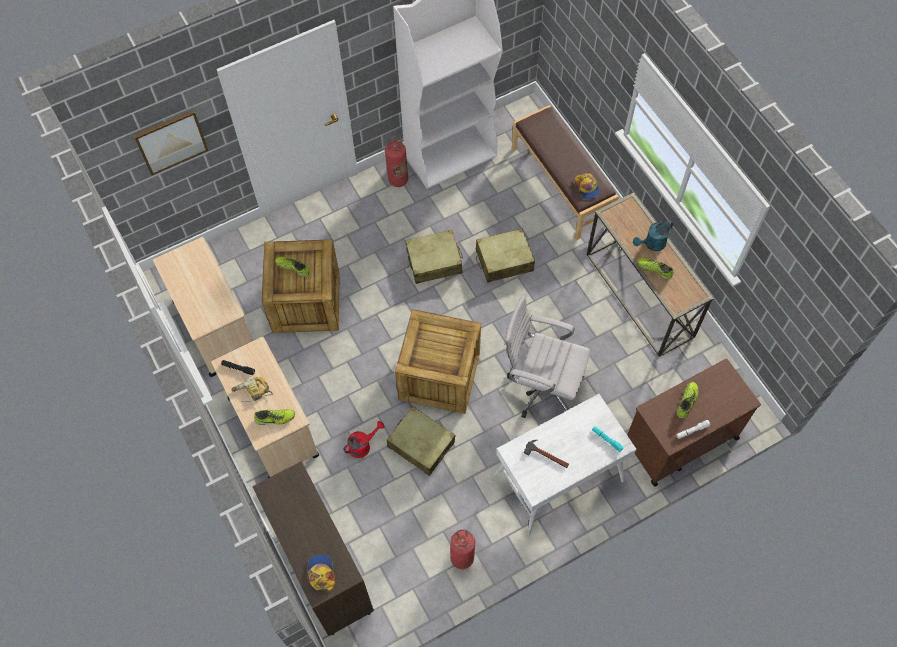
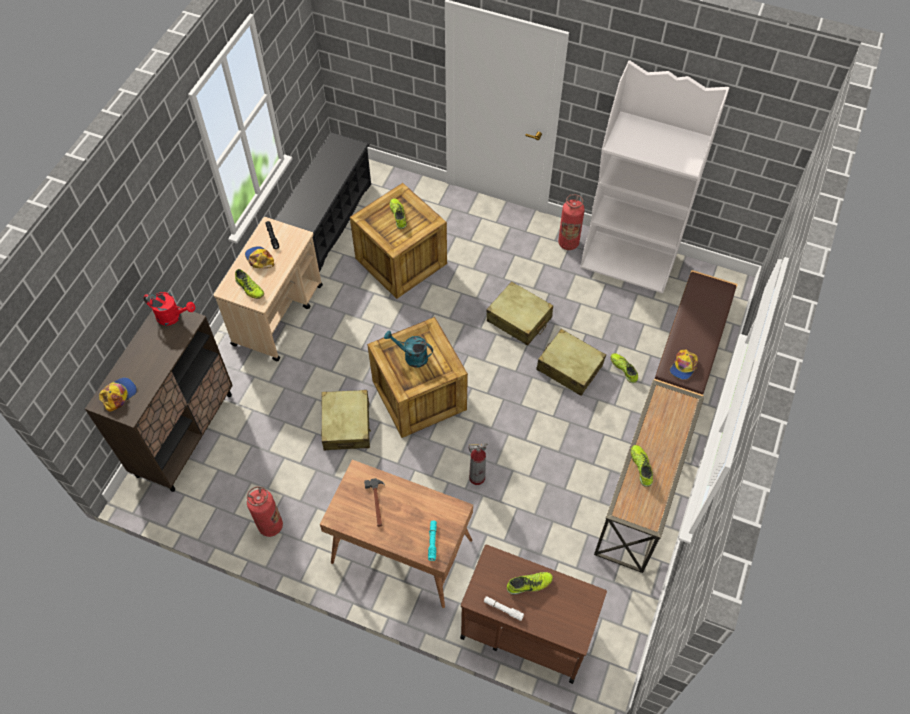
camera: 50 degrees right, 5 degrees down
(171, 141) = (387, 40): picture -> none
(215, 327) = (328, 221): beige cart -> black shoe rack
(252, 392) = (259, 259): power drill -> cap
(363, 445) = (311, 385): red watering can -> red watering can (173, 316)
(535, 228) = (624, 369): none -> shoe
(541, 386) = (477, 477): white office chair -> fire extinguisher
(557, 479) = (401, 551): white desk -> brown desk
(652, 244) = (665, 447): turquoise watering can -> turquoise watering can (411, 356)

